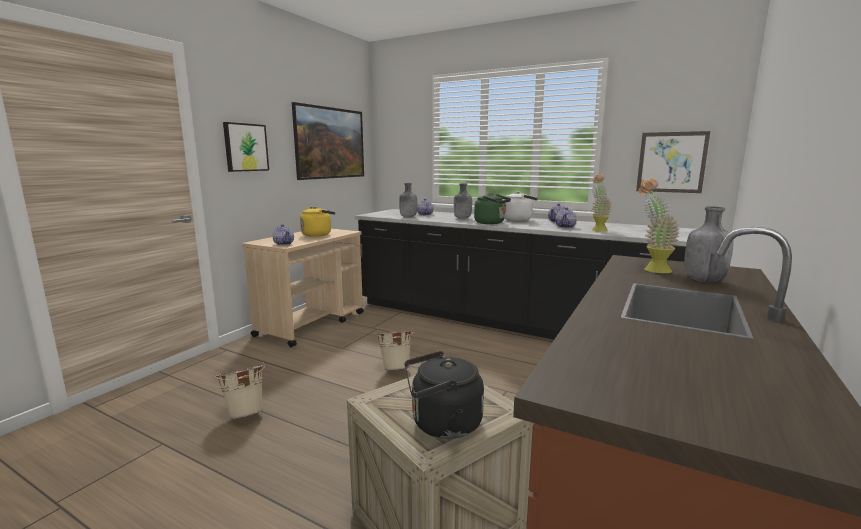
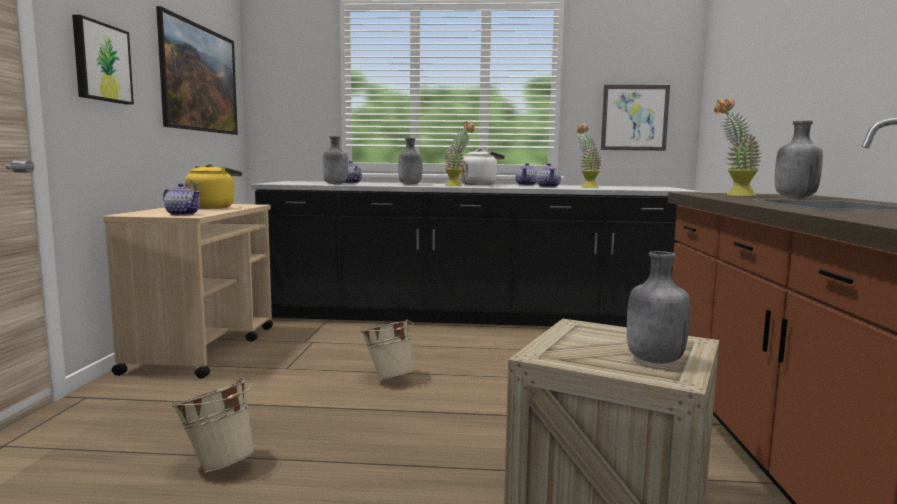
camera: 25 degrees left, 5 degrees down
(442, 425) = (653, 360): black kettle -> grey bottle
(491, 223) = (458, 186): green kettle -> potted plant

